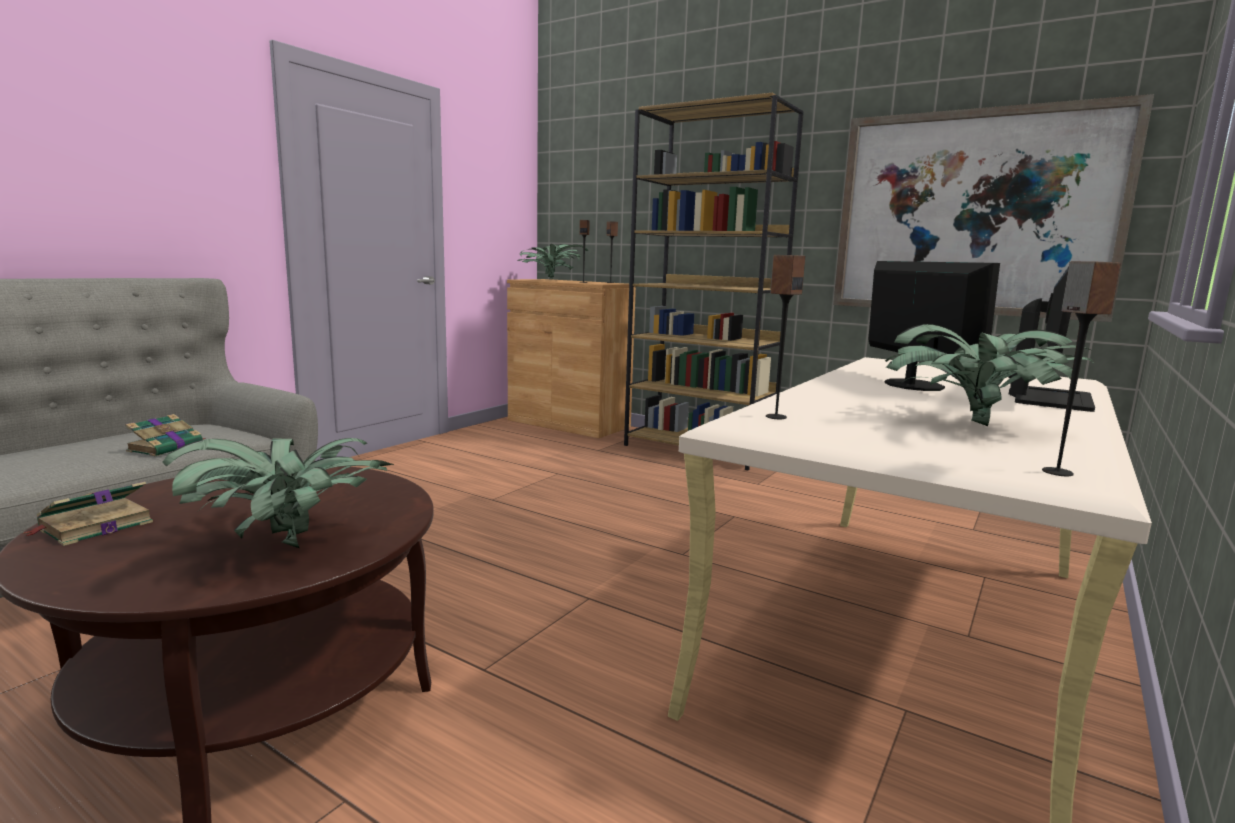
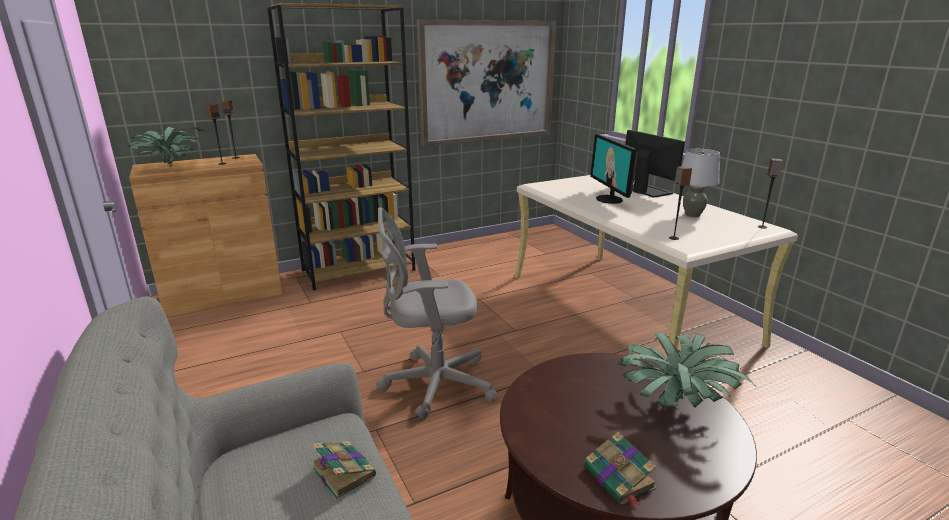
camera: 60 degrees left, 10 degrees up
(496, 534) = (433, 384): none -> grey office chair
(912, 385) = (610, 199): monitor -> monitor turned 120 degrees counterclockwise
(972, 424) = (692, 215): potted plant -> grey table lamp

